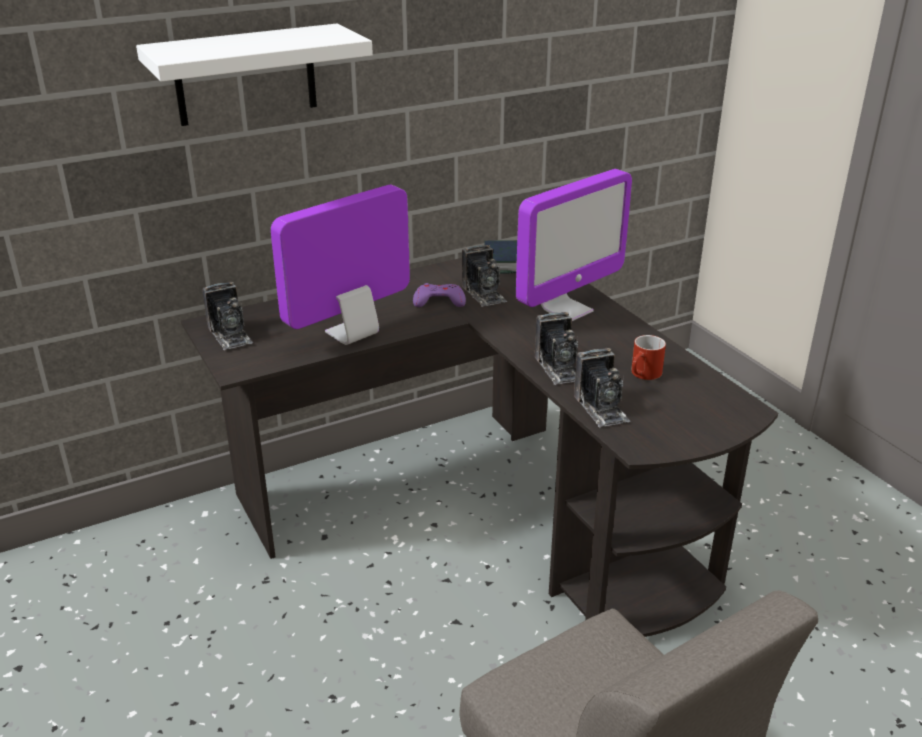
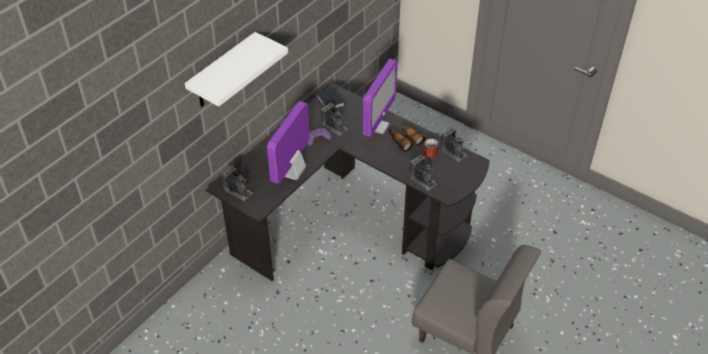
camera: 25 degrees left, 15 degrees up
(559, 368) = (394, 163): camera -> camera (453, 152)
(606, 340) = (404, 140): none -> binoculars

